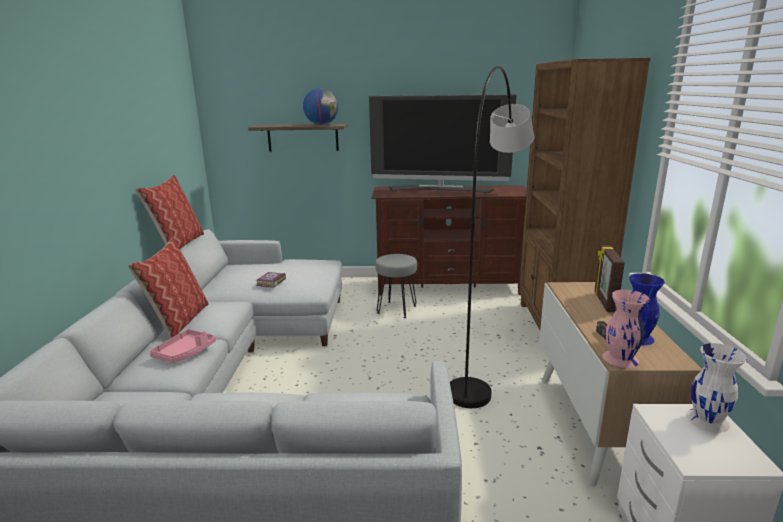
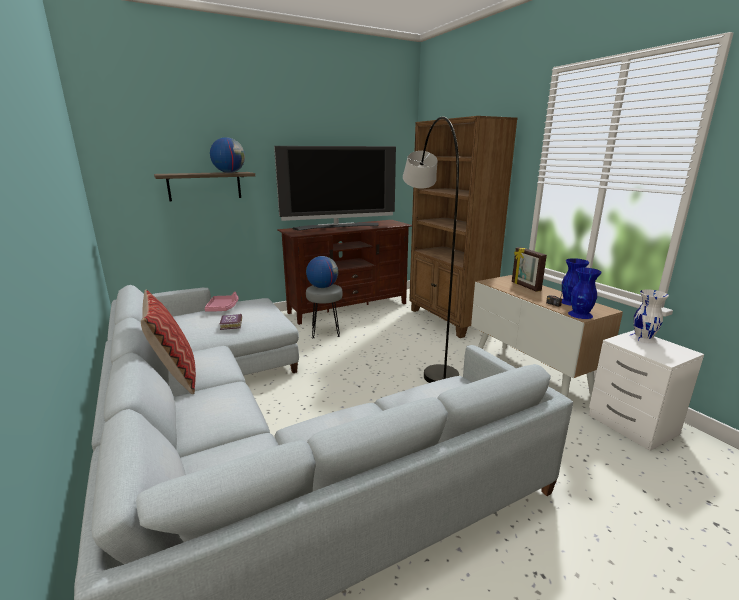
camera: 30 degrees left, 0 degrees up
(178, 244) = (117, 302): pillow -> none
(185, 352) = (225, 399): pink tray -> pink tray (223, 308)
(395, 258) = (322, 287): none -> globe
(620, 358) = (580, 314): pink vase -> blue vase

